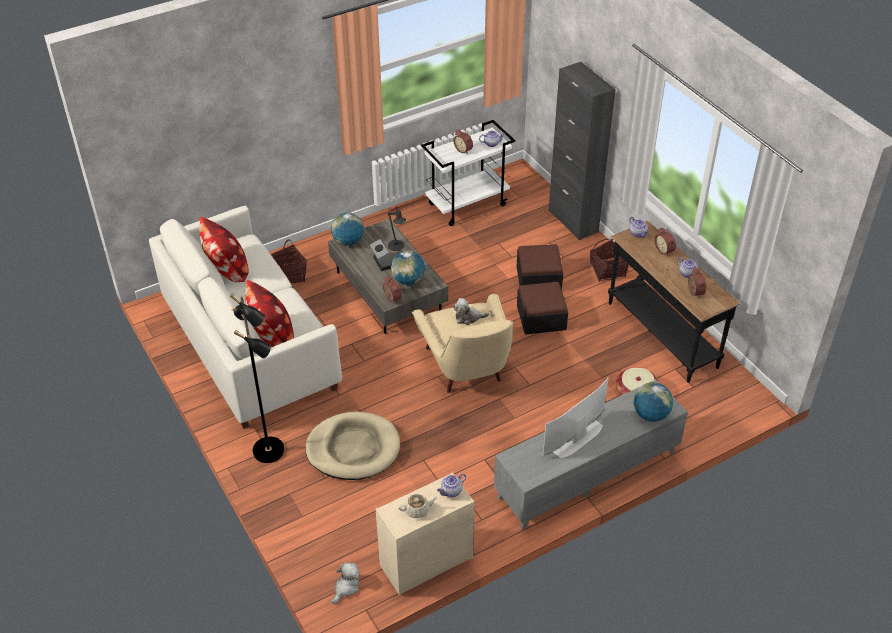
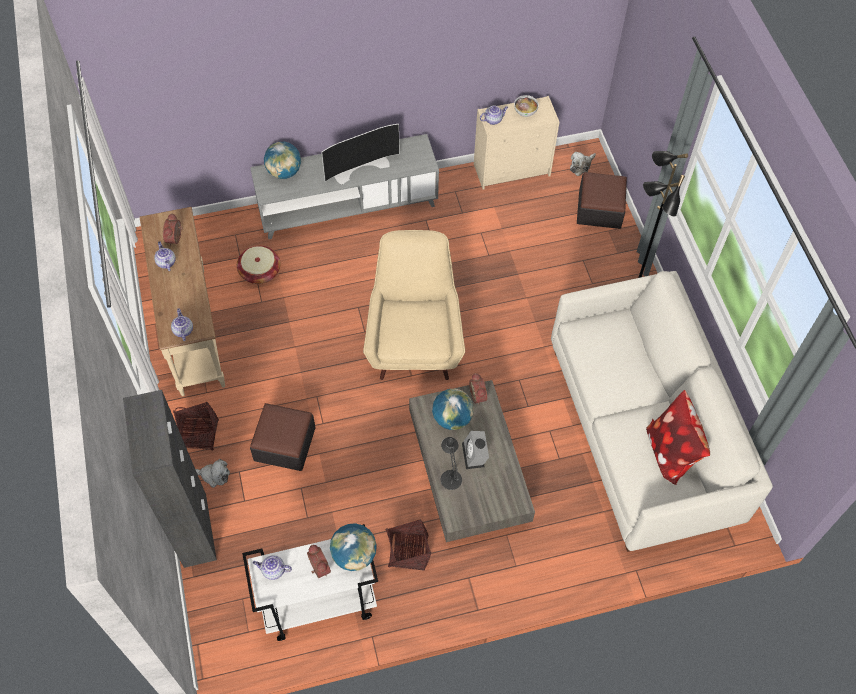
camera: 165 degrees left, 15 degrees up
(272, 336) = (625, 339): pillow -> none
(290, 275) = (583, 532): basket -> basket (408, 552)
(348, 241) = (509, 503): globe -> globe (354, 555)
(353, 449) = (551, 282): beige dog bed -> none
(417, 510) = (525, 112): beige teapot -> bowl
(468, 317) = (405, 334): plush toy -> plush toy (214, 475)
(541, 318) = (308, 386): ottoman -> ottoman (599, 209)
(661, 335) = (194, 330): black console table -> beige console table
(665, 250) = (169, 299): alarm clock -> none

